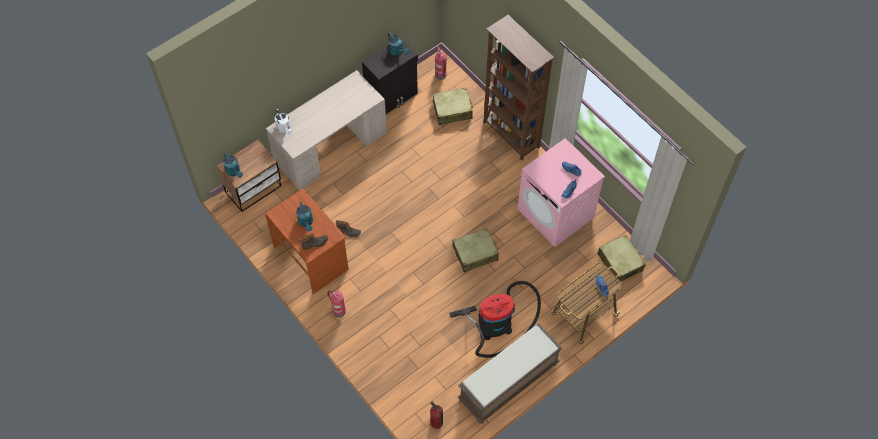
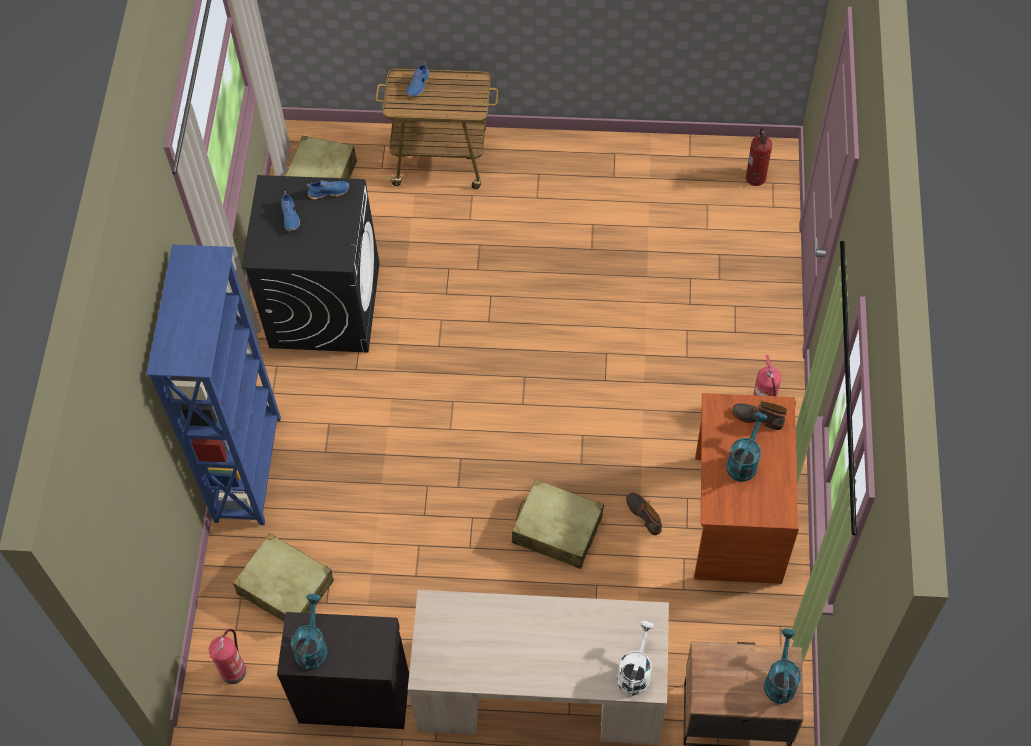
camera: 135 degrees left, 0 degrees up
(475, 253) = (493, 338): beige suitcase -> beige suitcase (557, 530)
(498, 324) = (559, 228): vacuum cleaner -> none
(508, 382) = (619, 155): brown bench -> none
(511, 136) = (249, 468): brown bookcase -> blue bookcase
(556, 214) = (325, 304): pink washing machine -> black washing machine

